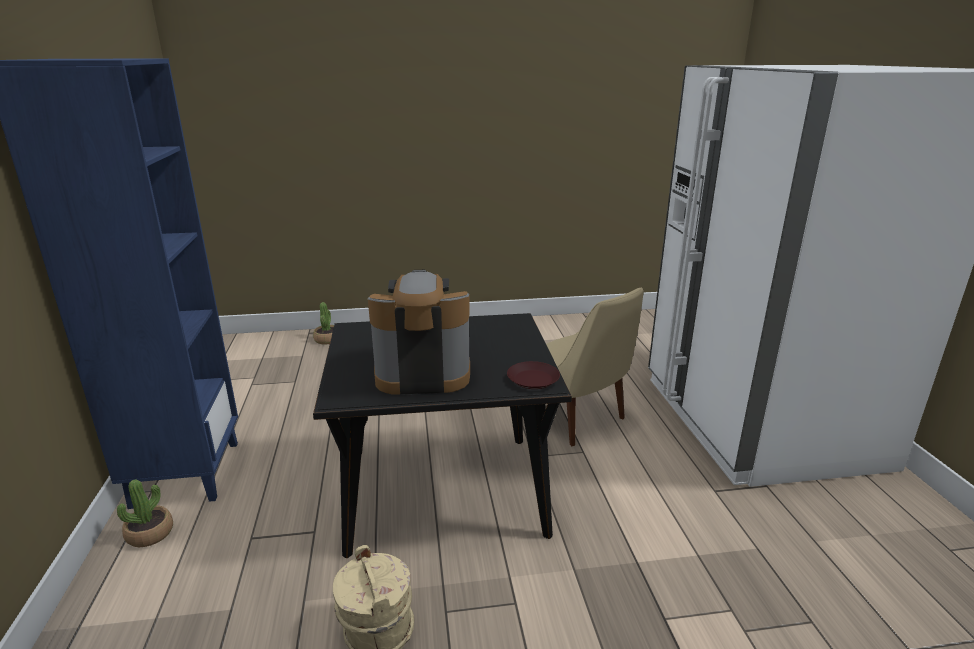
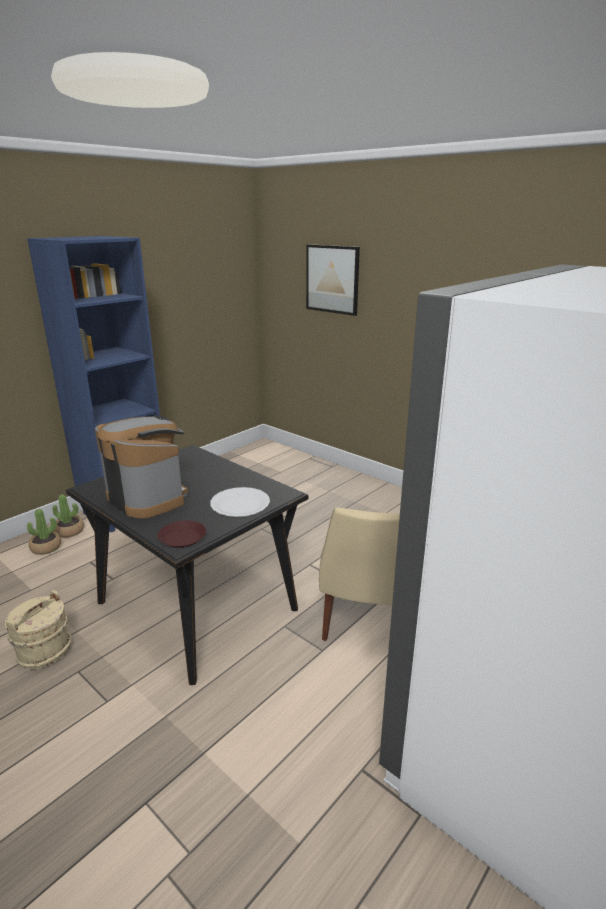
camera: 50 degrees right, 0 degrees up
(308, 111) = (332, 279): none -> picture
(327, 339) = (311, 468): potted plant -> potted plant (46, 548)
(507, 340) = (240, 504): none -> white plate

